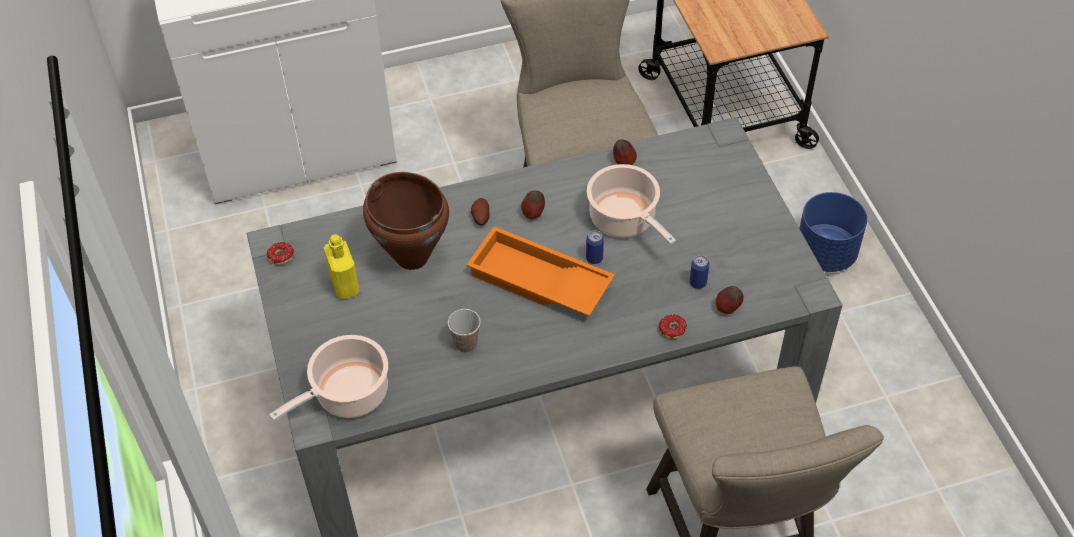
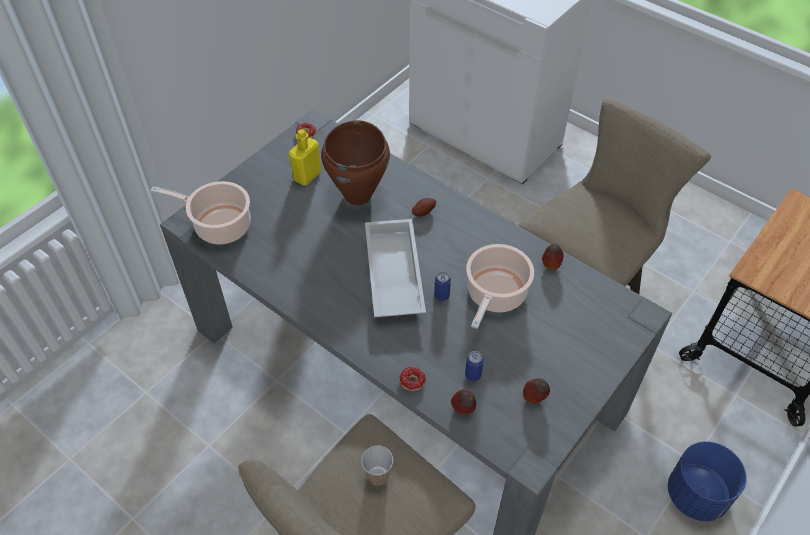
camera: 55 degrees right, 0 degrees up
(466, 343) = (305, 263): cup -> cup (378, 475)
(533, 214) = (452, 239): apple -> apple (534, 398)
(538, 282) = (392, 274): orange tray -> white tray

